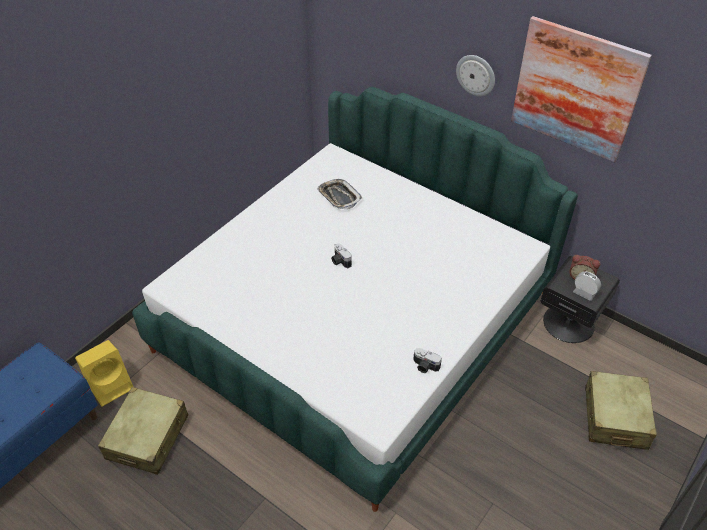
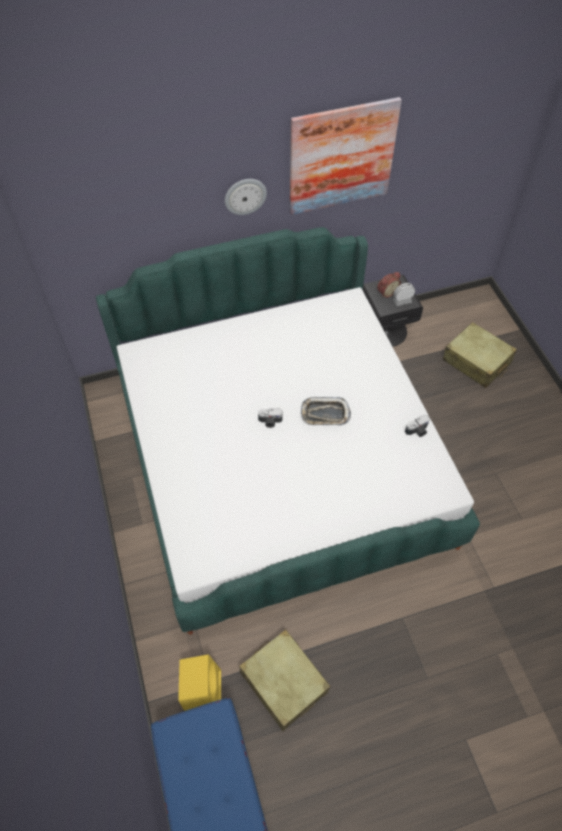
camera: 55 degrees left, 10 degrees up
(339, 196) = (193, 379): tray -> tray (325, 414)

